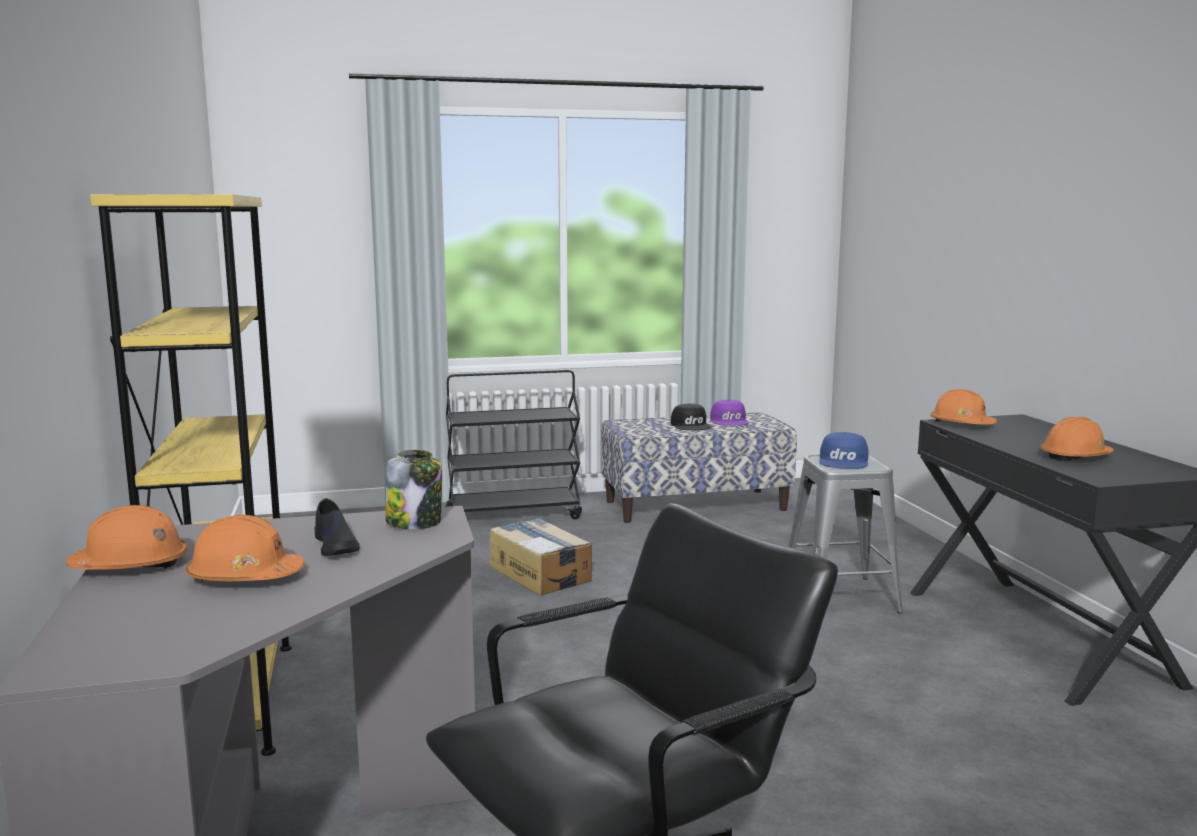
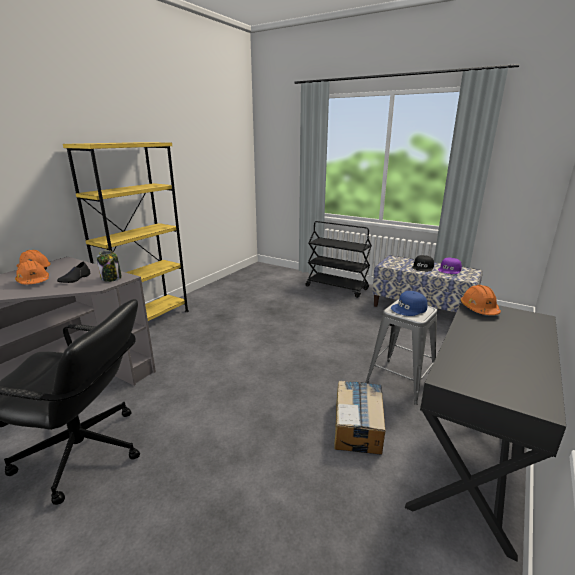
camera: 45 degrees right, 10 degrees up
(540, 573) = (300, 315): cardboard box -> cardboard box (358, 425)
(1075, 457) = (483, 357): orange hard hat -> none

